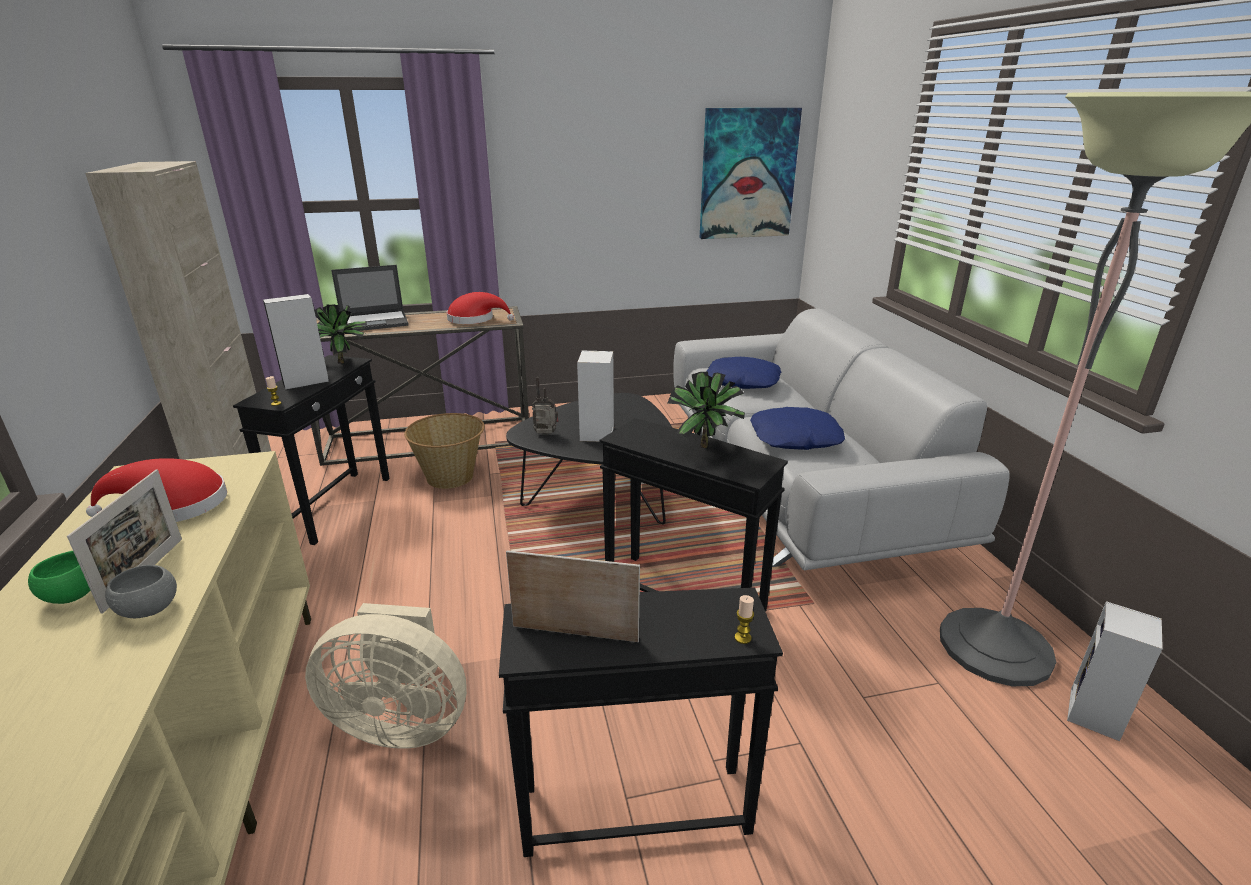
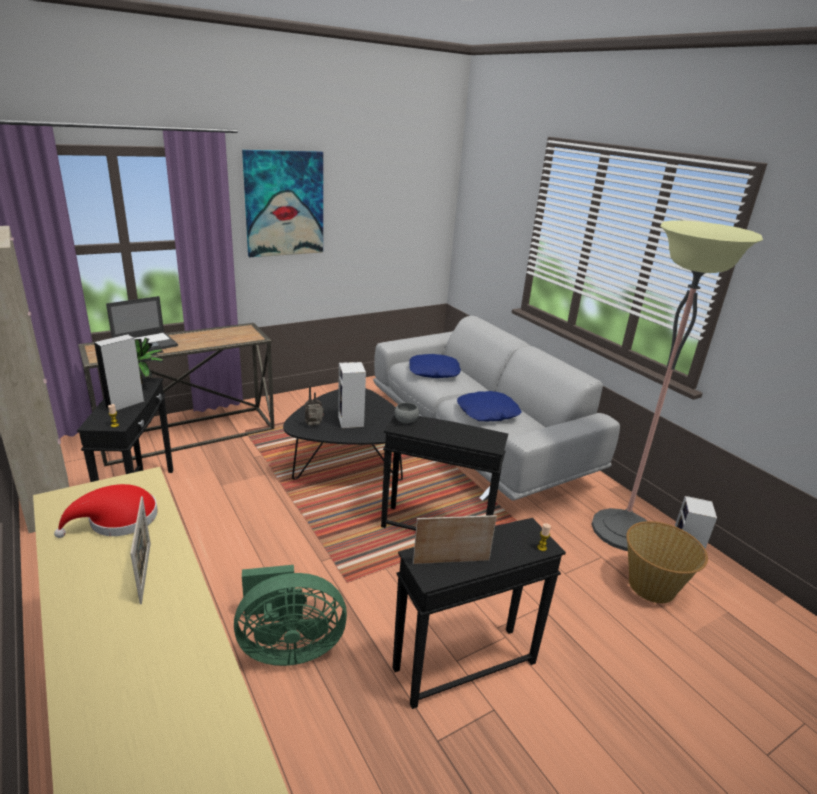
camera: 20 degrees left, 0 degrees up
(74, 595) = (105, 596): green bowl -> none
(149, 610) = (174, 595): grey bowl -> grey bowl (406, 421)
(401, 722) = (288, 647): beige fan -> green fan
(451, 477) = (224, 463): basket -> basket (652, 586)
(475, 319) = (229, 337): red hat -> none
(706, 449) = (456, 430): potted plant -> none
(748, 174) = (413, 218): picture -> picture (284, 204)

